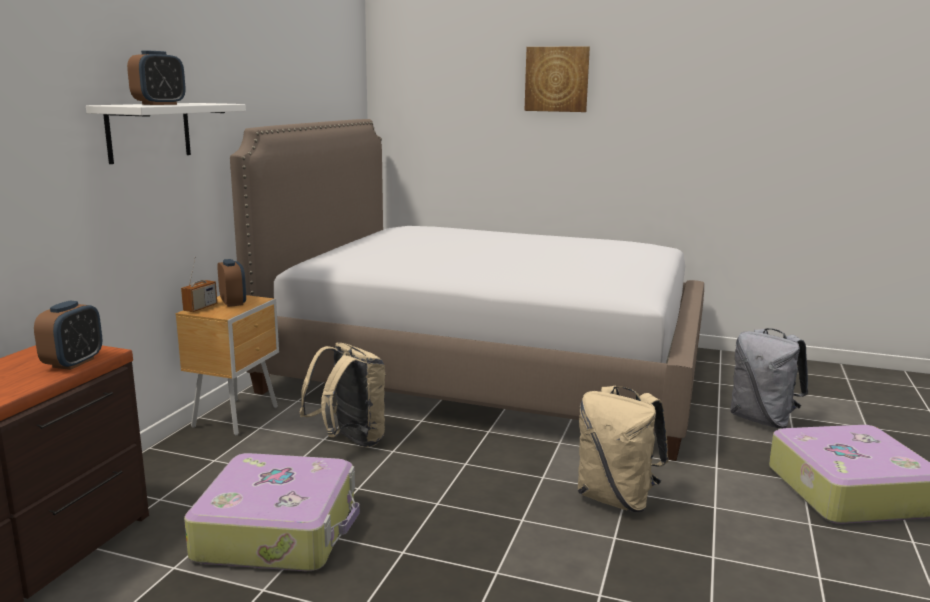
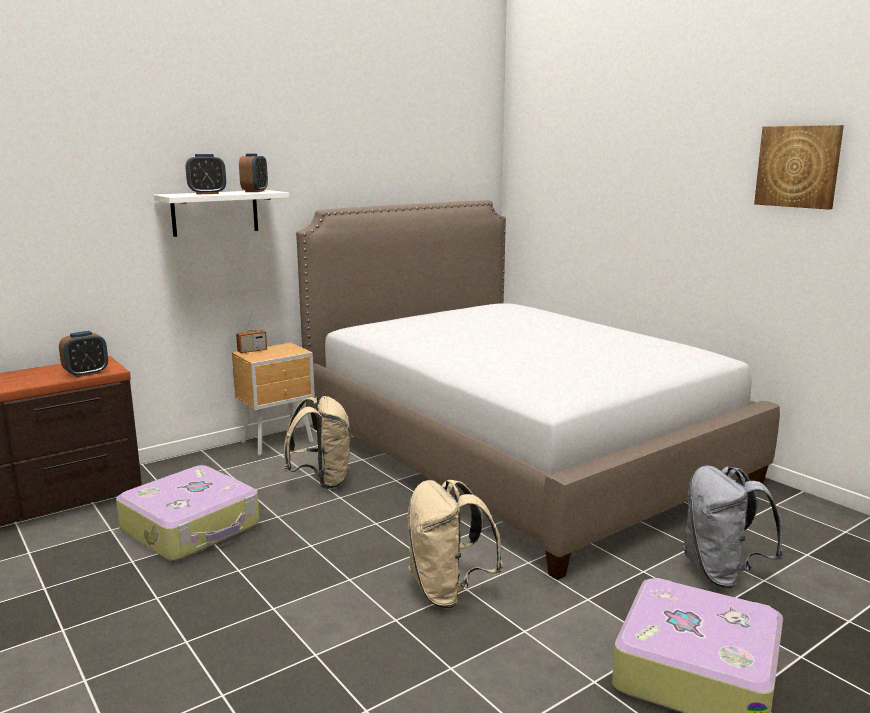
camera: 35 degrees right, 0 degrees up
(233, 303) = (278, 350): alarm clock -> alarm clock (255, 191)
(557, 79) = (650, 164): picture -> picture (798, 166)

